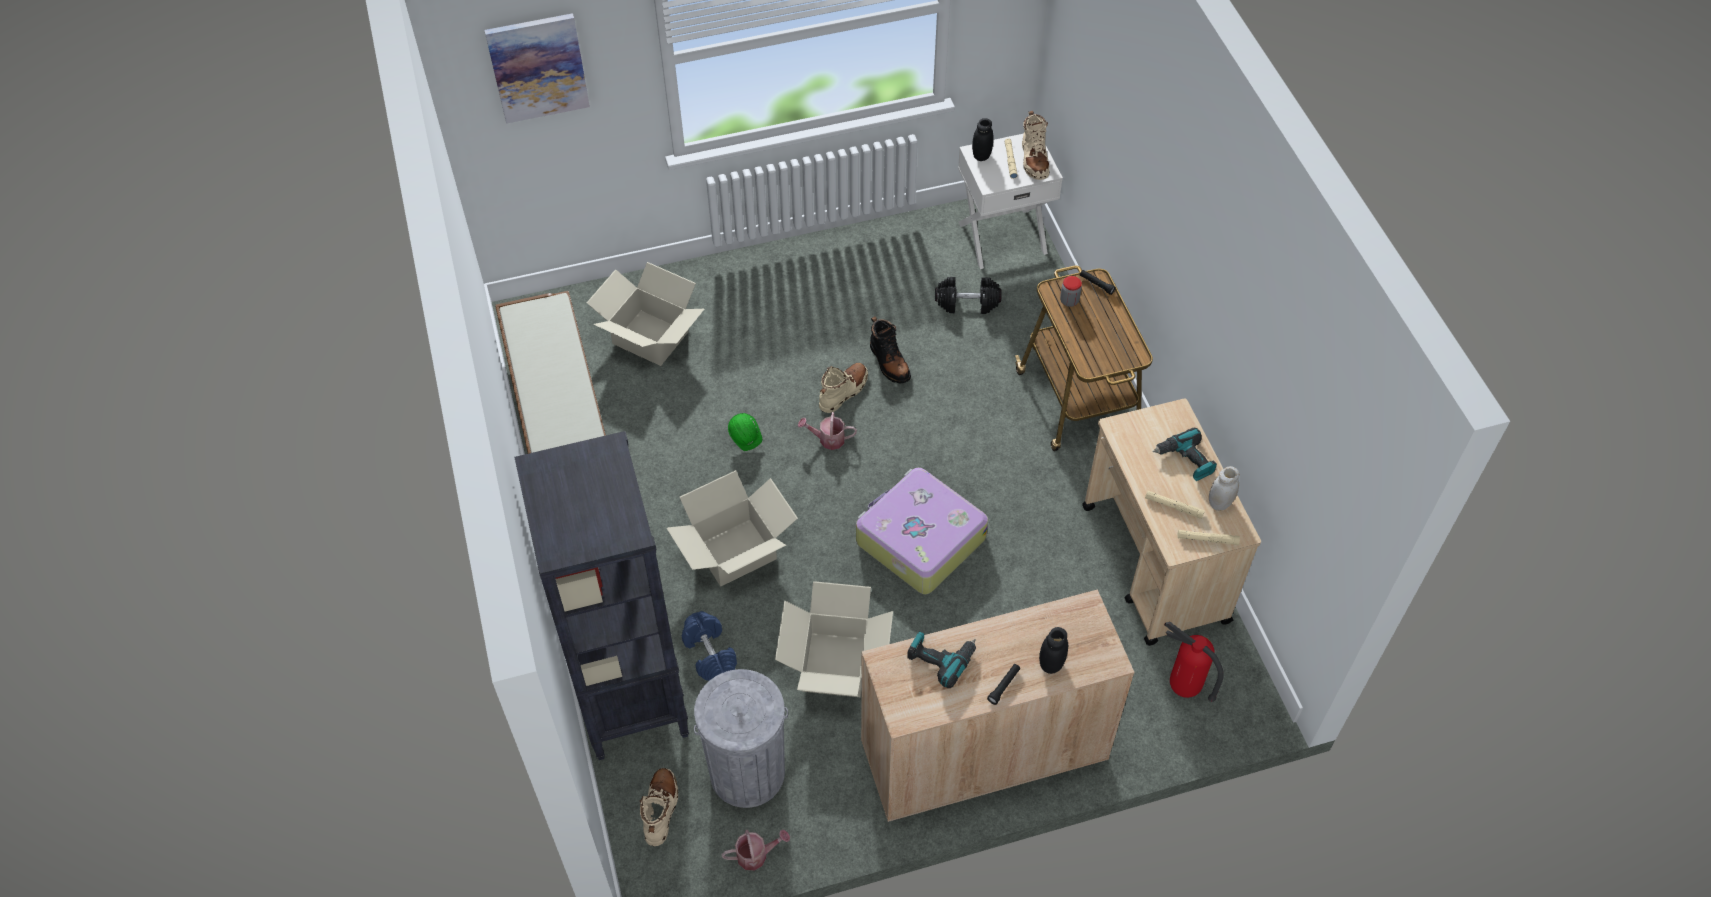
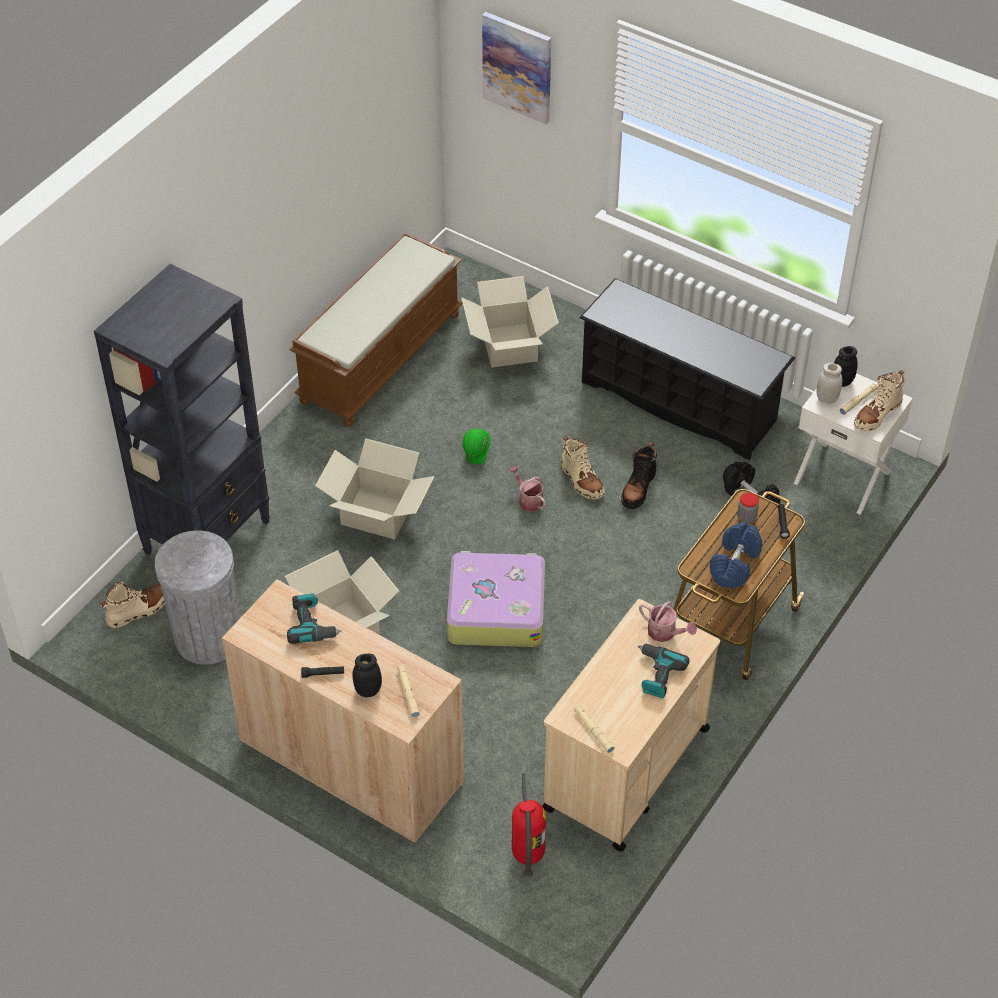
camera: 50 degrees right, 5 degrees down
(709, 654) = (280, 555): blue dumbbell -> blue dumbbell (734, 564)
(756, 855) = (150, 684): watering can -> watering can (665, 633)
(829, 275) = (680, 401): none -> black shoe rack
(843, 392) = (581, 480): beige boot -> beige boot turned 60 degrees clockwise
(1174, 507) = (603, 692): beige flashlight -> beige flashlight (408, 693)
(1220, 503) = (637, 719): white jar -> white jar (827, 399)

